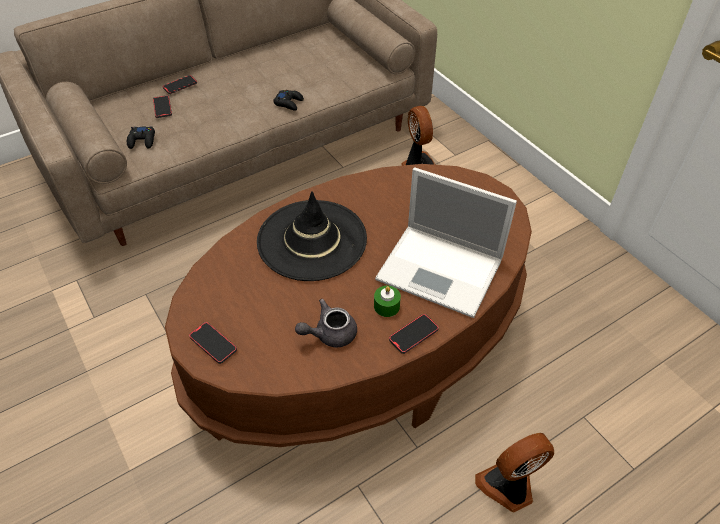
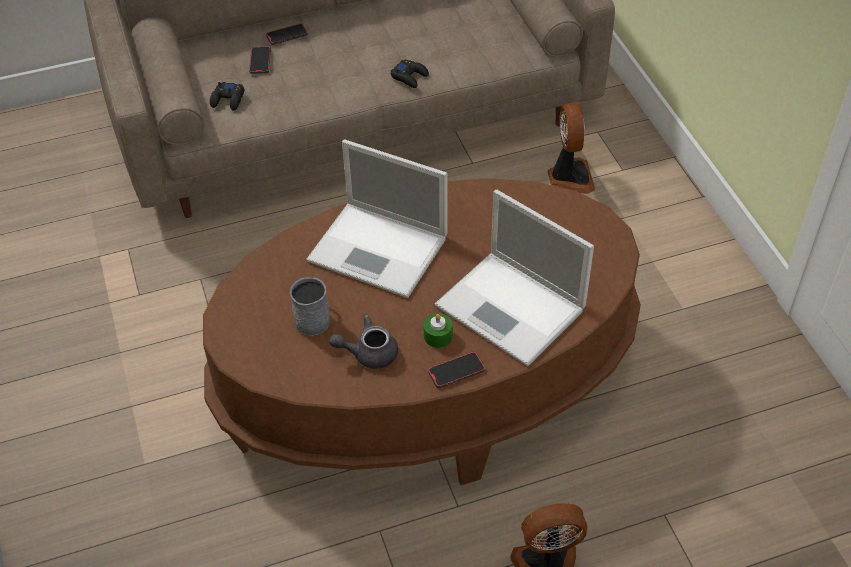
camera: 15 degrees right, 0 degrees up
(213, 344) = (247, 340): phone -> none
(270, 310) = (313, 317): none -> grey mug
(312, 240) = (380, 250): black hat -> laptop

